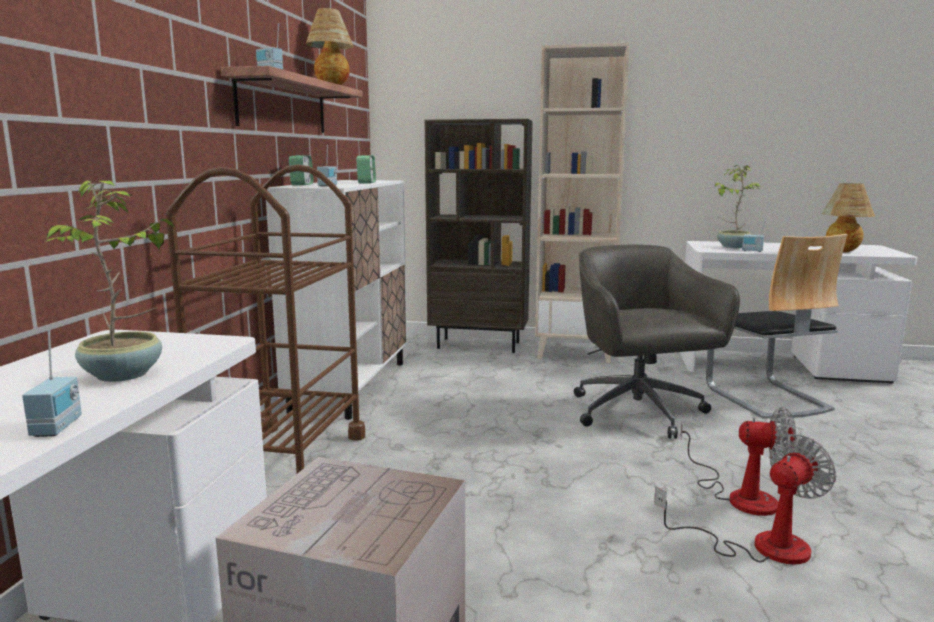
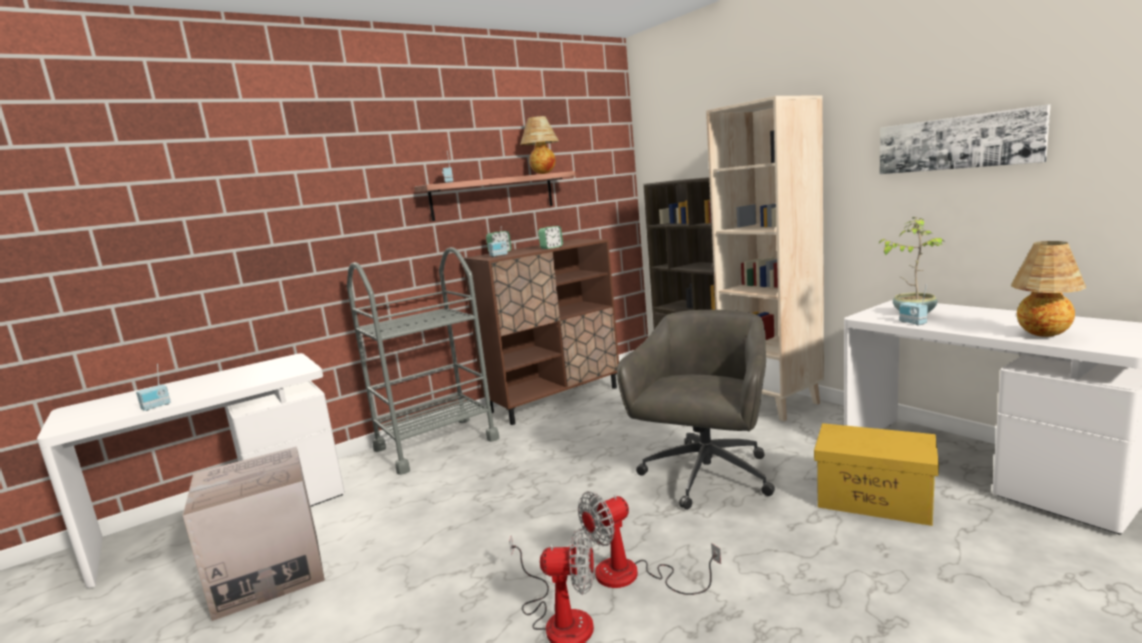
camera: 45 degrees right, 0 degrees up
(124, 375) = (232, 384): potted plant -> none
(283, 461) = (436, 444): brown cart -> grey cart
(351, 386) = (555, 399): white cabinet -> brown cabinet
(740, 110) = (957, 143): none -> picture
(740, 495) = (632, 576): fan -> fan turned 90 degrees clockwise
(766, 398) = (872, 500): chair -> yellow storage box

